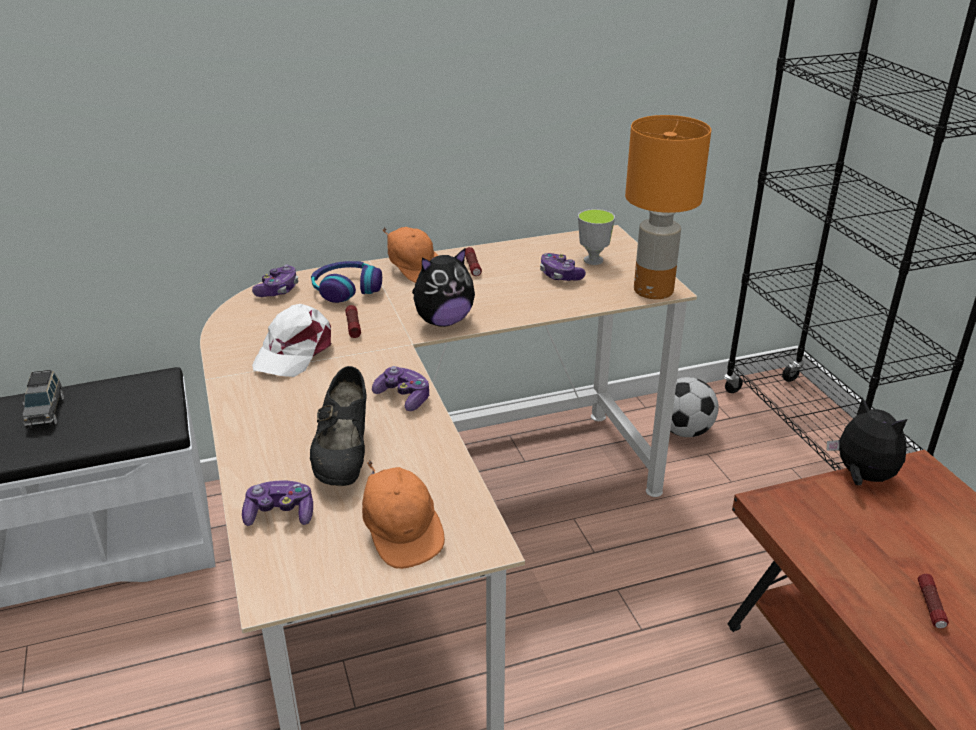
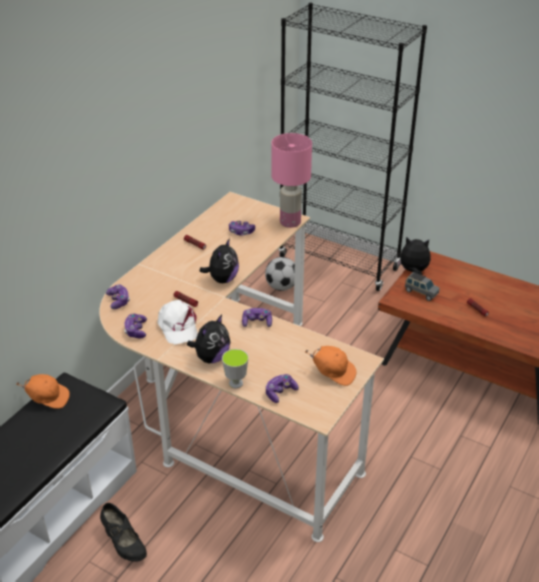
camera: 40 degrees left, 5 degrees up
(46, 412) = (30, 431): grey toy car -> grey toy car (420, 292)
(240, 332) = (136, 330): none -> game controller
(270, 411) = (211, 357): none -> plush toy
(343, 456) = (270, 358): black shoe -> black shoe (124, 543)
(346, 289) = (152, 284): headphones -> none
(414, 269) = (169, 259): orange cap -> orange cap (47, 398)
(593, 260) = (245, 217): cup -> cup (236, 383)
(654, 291) = (290, 222): orange table lamp -> pink table lamp

